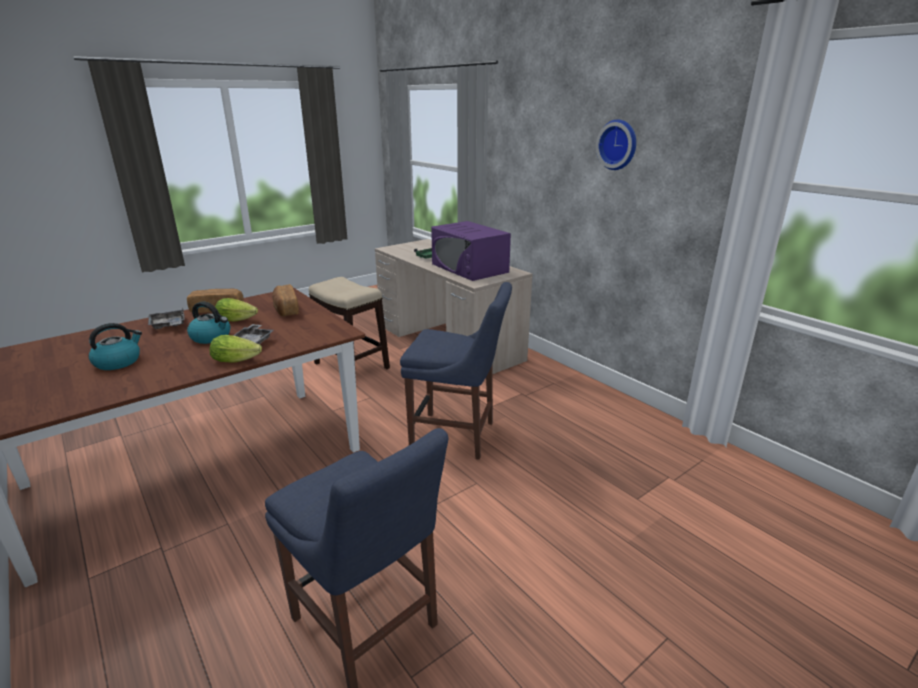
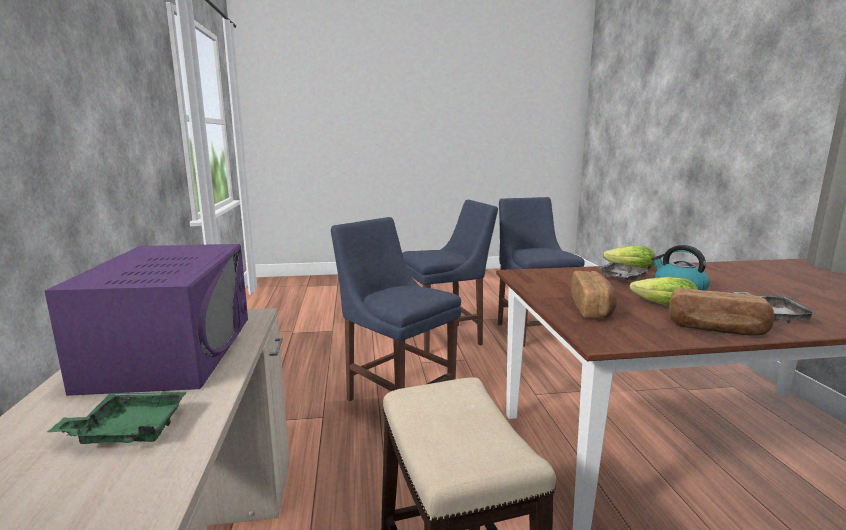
camera: 150 degrees left, 10 degrees down
(118, 362) = (764, 284): kettle -> none
(486, 542) = (446, 338): none -> blue chair
(618, 145) = (103, 78): wall clock -> none

